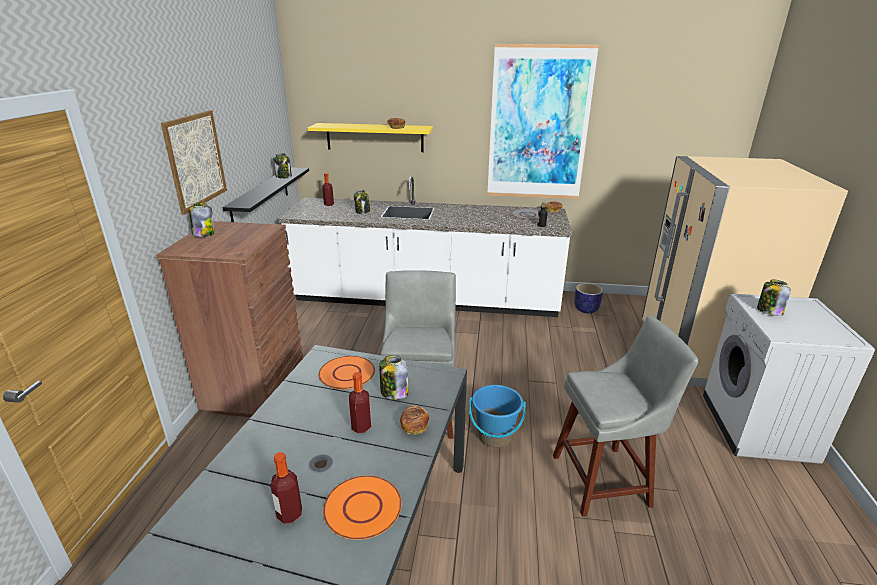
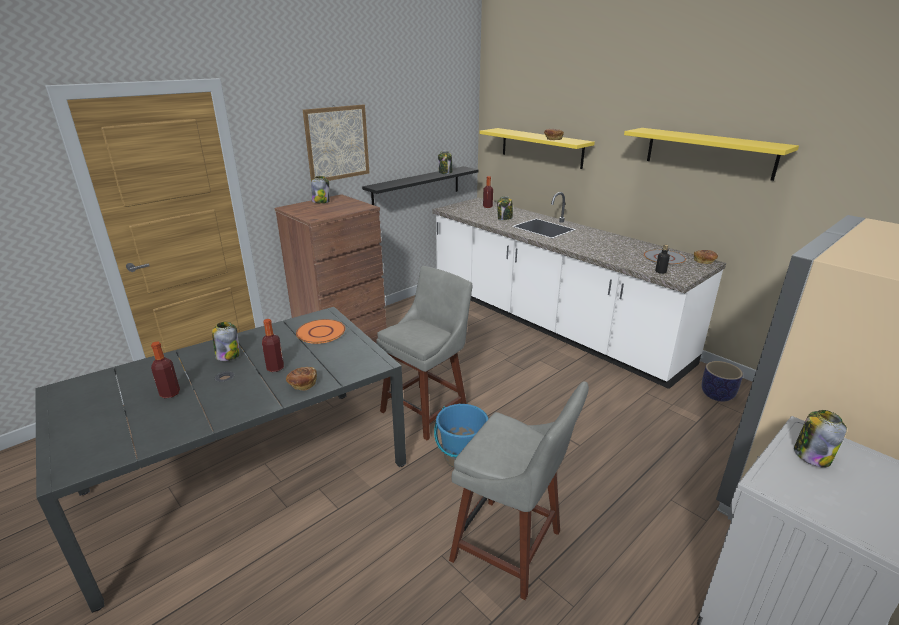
camera: 40 degrees right, 0 degrees up
(363, 508) = (202, 412): orange plate -> none
(394, 392) = (327, 357): jar -> jar (228, 355)
(538, 125) = (709, 153): picture -> yellow shelf

